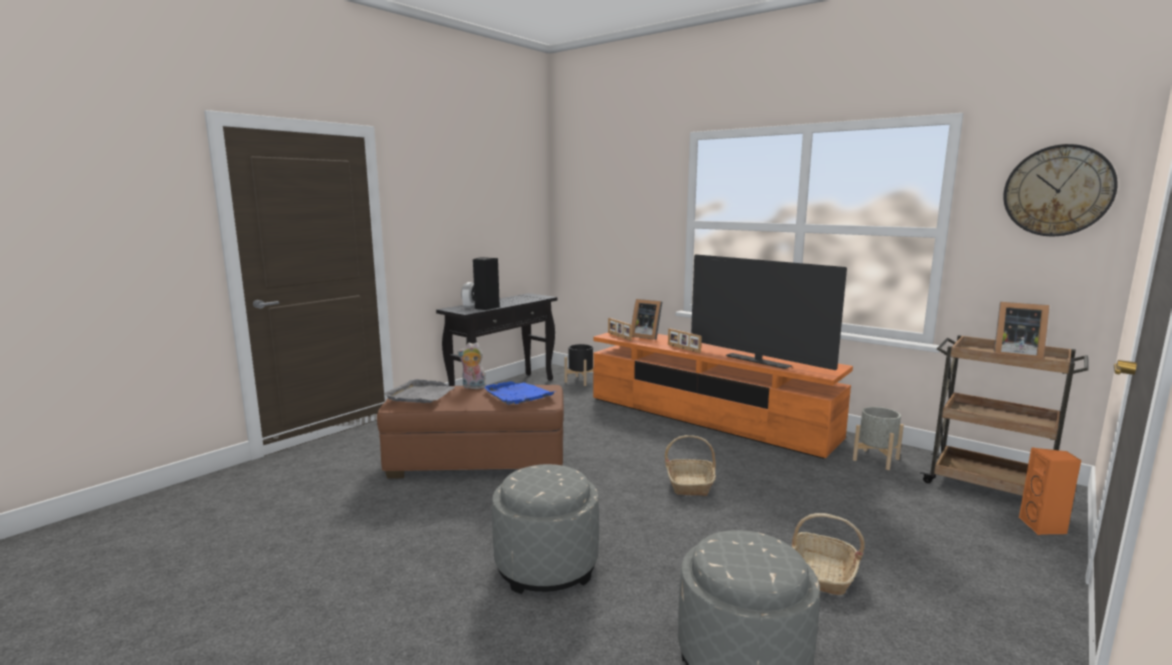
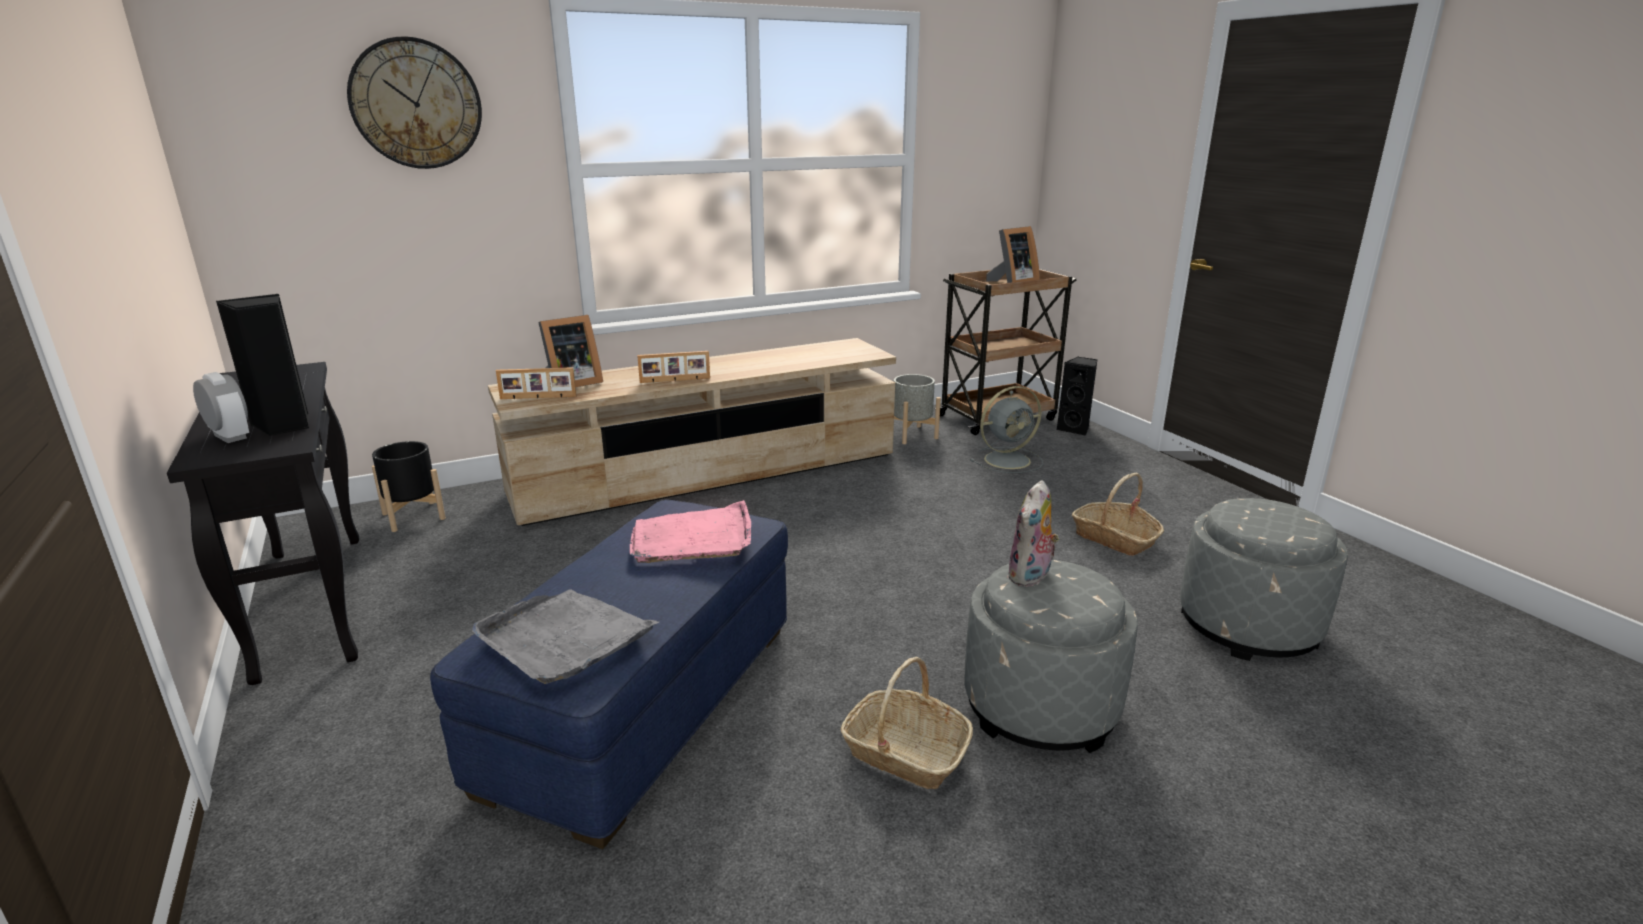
camera: 65 degrees left, 10 degrees up
(473, 387) = (585, 574): plush toy -> plush toy (1030, 577)
(478, 461) = (644, 705): brown ottoman -> blue ottoman
(518, 395) = (693, 538): blue tray -> pink tray
(690, 484) = (888, 543): basket -> basket (904, 753)
(707, 418) = (708, 473): orange tv stand -> beige tv stand
(757, 361) = (788, 364): television -> none
(901, 504) = (1009, 460): none -> grey fan
(1043, 527) = (1075, 429): orange speaker -> black speaker
(1057, 191) = (994, 108): wall clock -> wall clock (416, 104)

